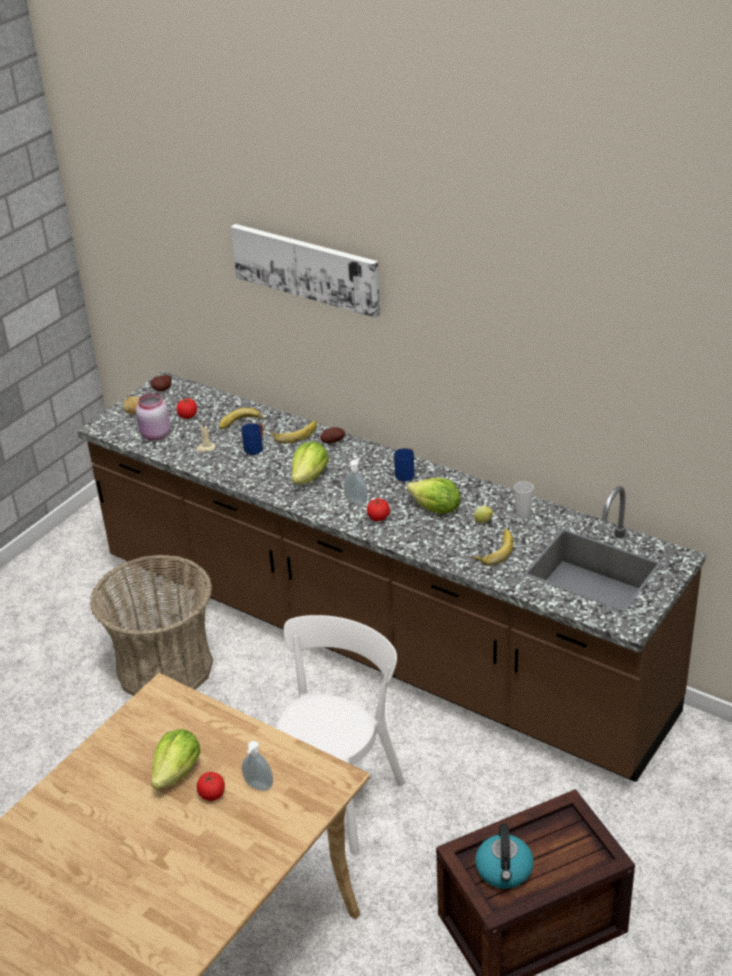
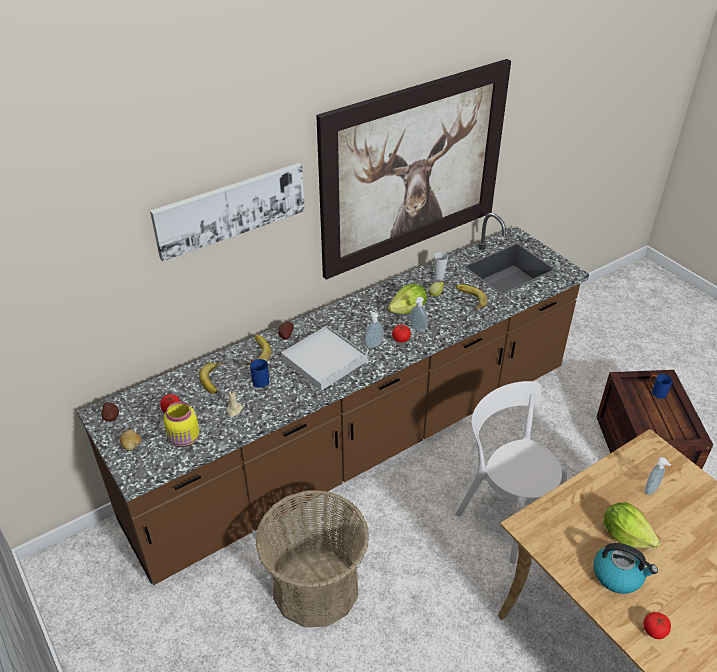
camera: 70 degrees left, 5 degrees up
(155, 435) = (185, 439): pink jar -> yellow jar
(212, 794) = (654, 519): tomato -> tomato (654, 631)
(310, 477) = (324, 360): lettuce -> white tray
(404, 524) = (417, 329): none -> soap dispenser
(406, 473) = (355, 311): blue mug -> blue mug (656, 392)
(504, 871) = (665, 424): kettle -> kettle (618, 575)
(526, 356) = (413, 169): none -> picture

